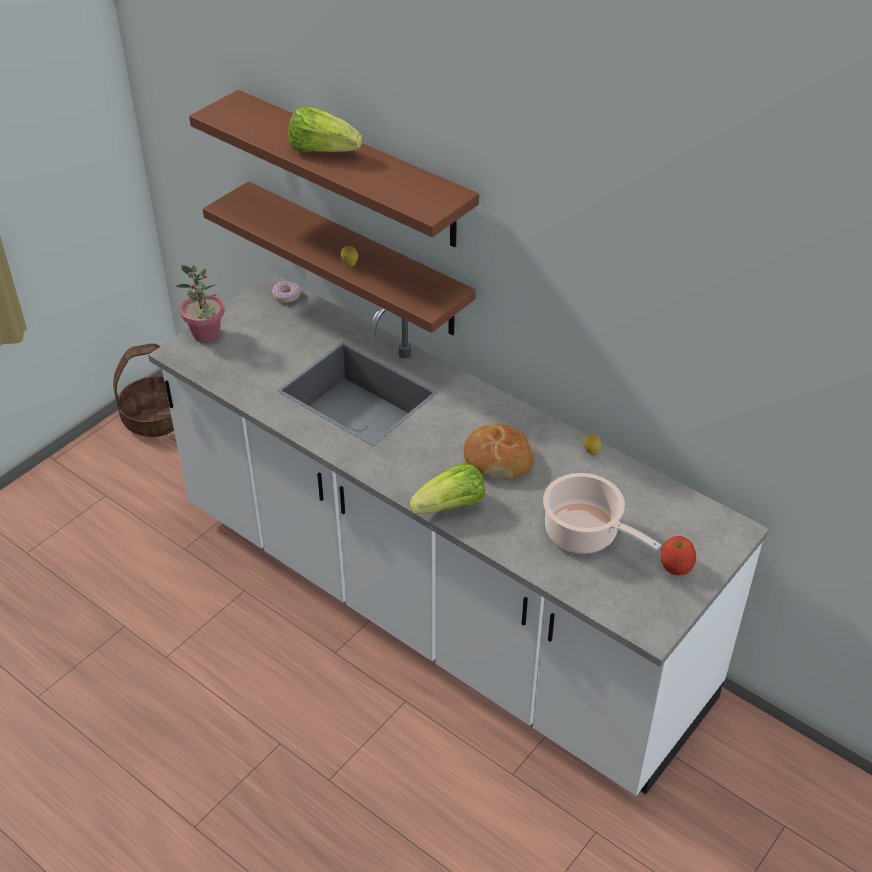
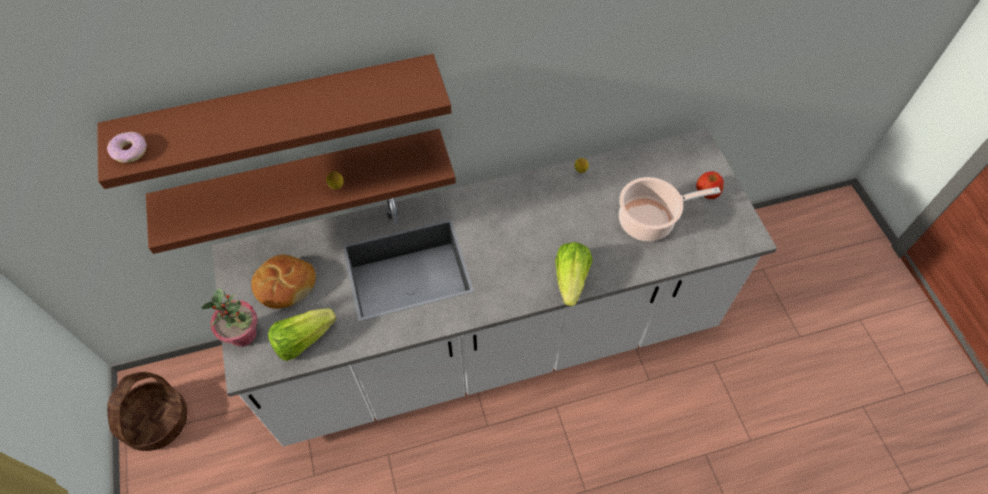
camera: 55 degrees left, 15 degrees up
(287, 295) = (251, 251): donut -> donut (130, 151)
(322, 150) = (270, 115): lettuce -> lettuce (303, 339)
(498, 459) = (547, 225): bread -> bread (285, 285)

